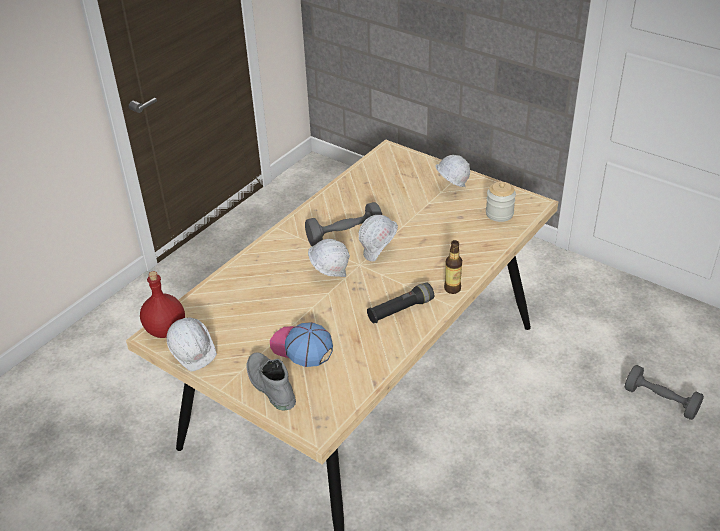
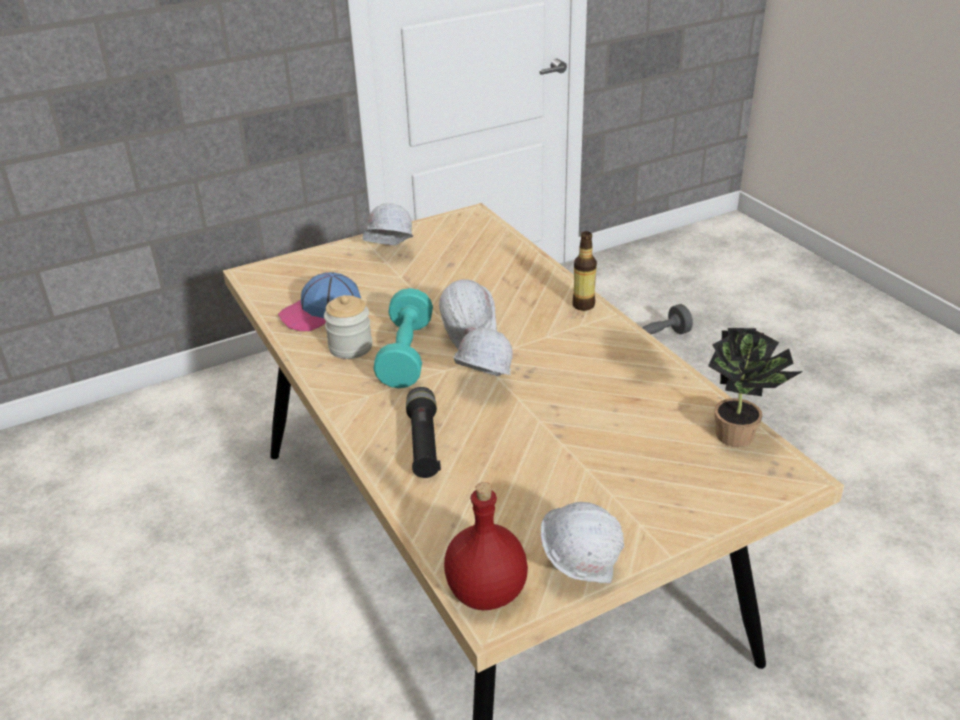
camera: 65 degrees left, 5 degrees down
(269, 386) = (687, 501): grey boot -> none
(301, 347) = (621, 451): cap -> cap (321, 312)
(344, 236) = (406, 355): grey dumbbell -> turquoise dumbbell
(344, 396) = (740, 437): none -> potted plant
(400, 310) = (597, 351): black flashlight -> black flashlight (424, 443)
(499, 214) = (470, 239): jar -> jar (350, 347)

